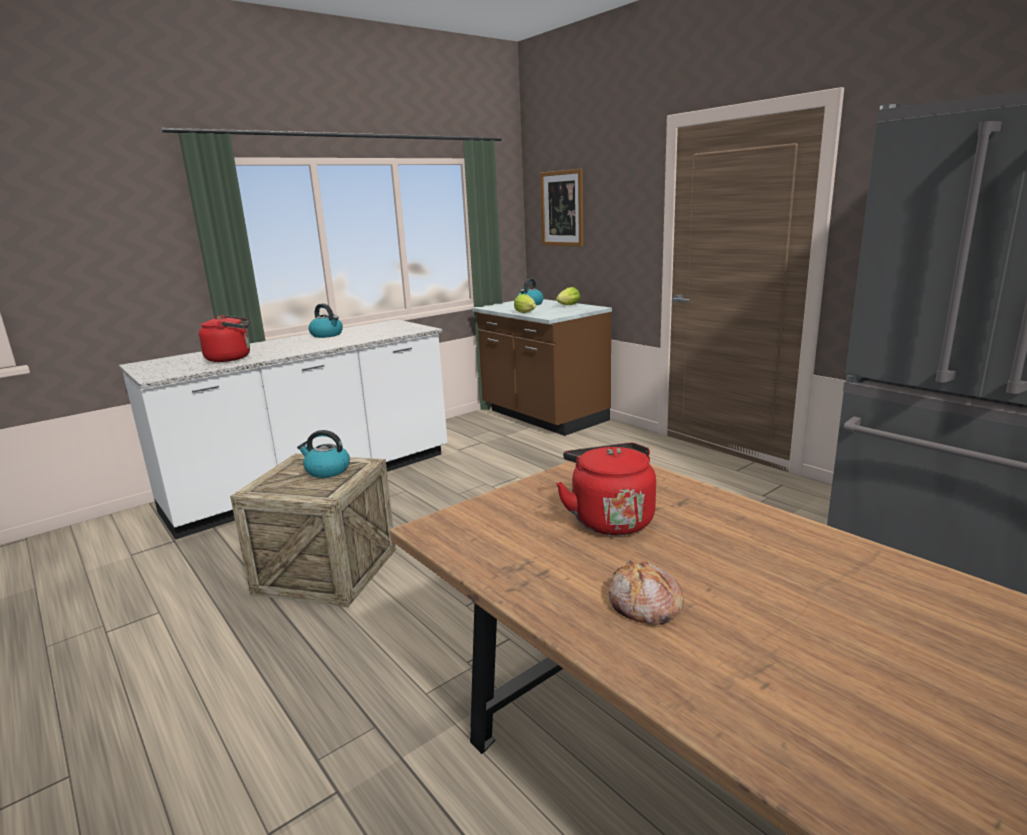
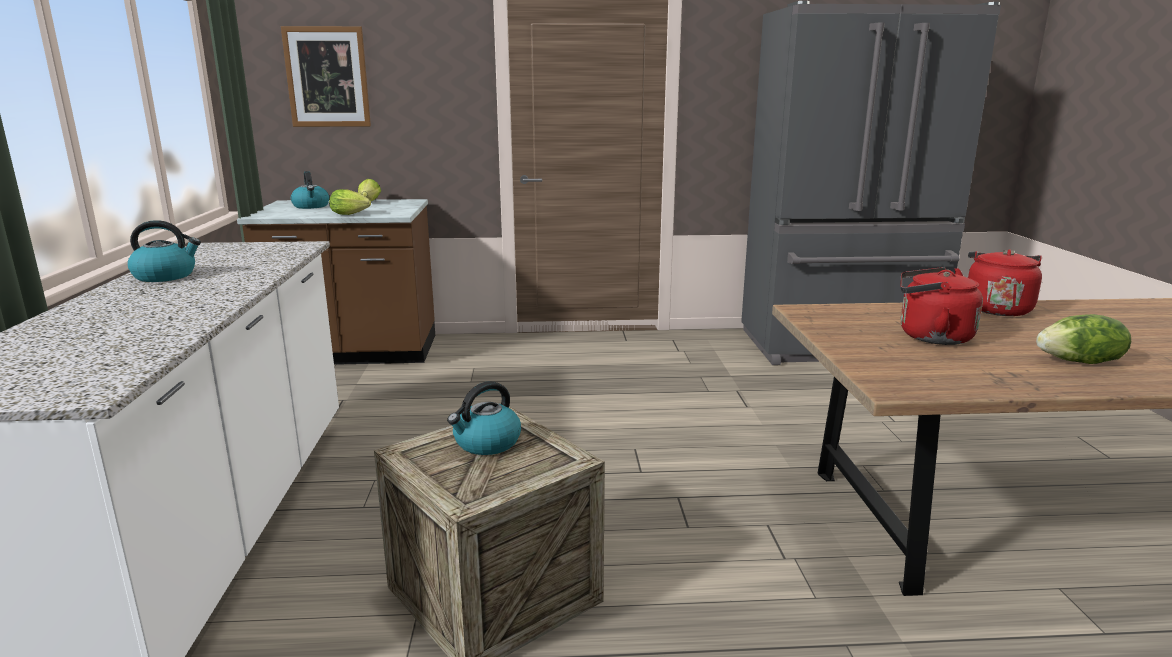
camera: 55 degrees left, 0 degrees up
(232, 358) = (128, 334): red kettle -> red kettle (995, 309)
(644, 605) = (1080, 362): bread -> lettuce

